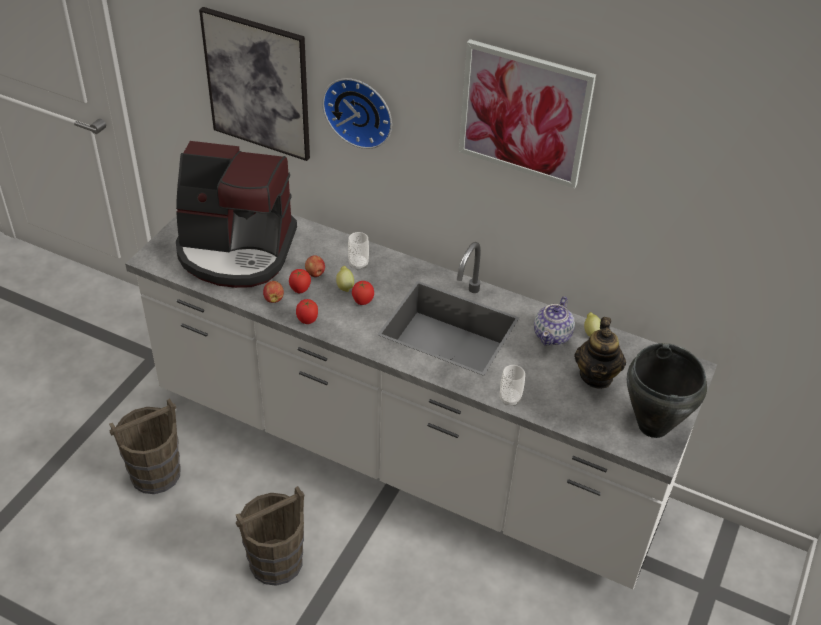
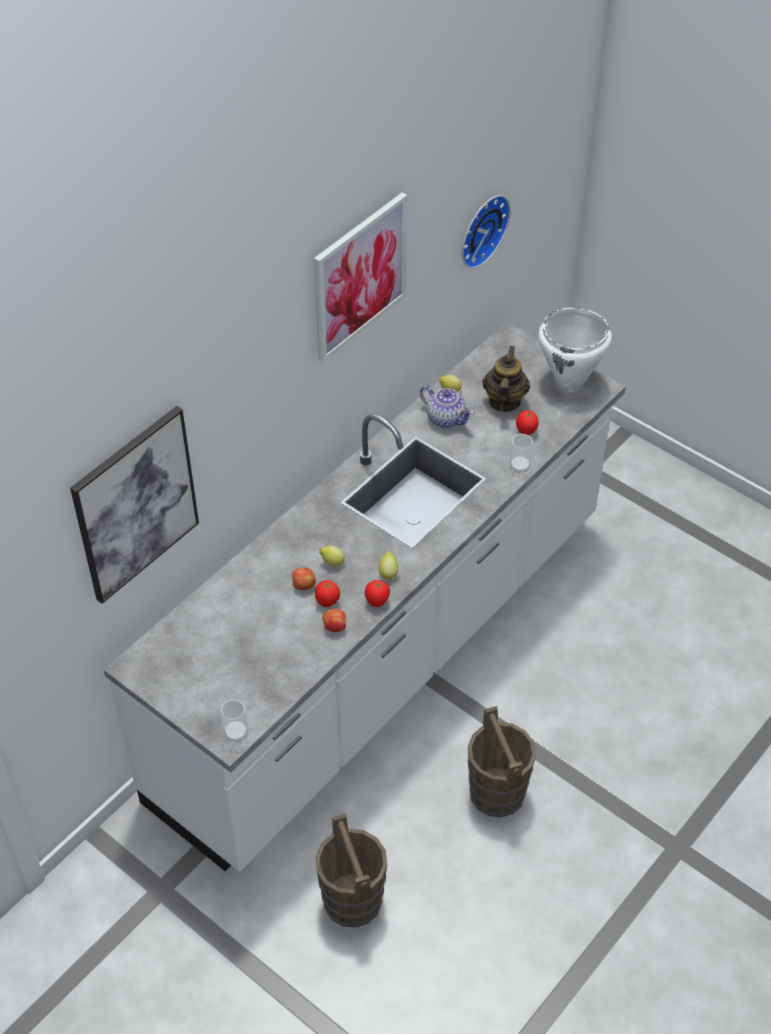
camera: 75 degrees left, 5 degrees up
(236, 251) = (242, 653): coffee machine -> none
(343, 323) = (388, 573): none -> lemon
(358, 264) = (300, 546): cup -> cup (236, 733)
(360, 110) = (233, 420): wall clock -> wall clock (480, 229)
(362, 302) = (360, 552): tomato -> tomato (526, 431)
(596, 376) = (504, 401): teapot -> teapot turned 105 degrees counterclockwise
(652, 426) = (569, 382): black cooking pot -> white cooking pot

